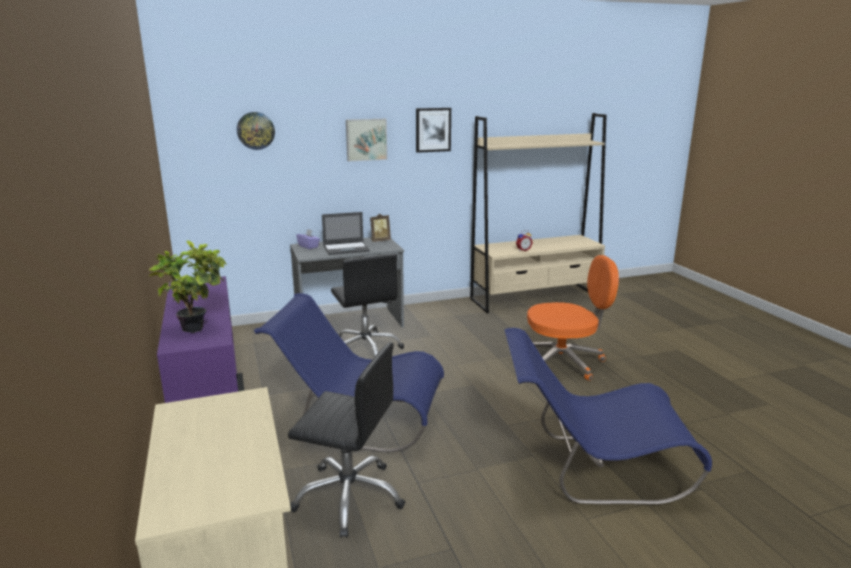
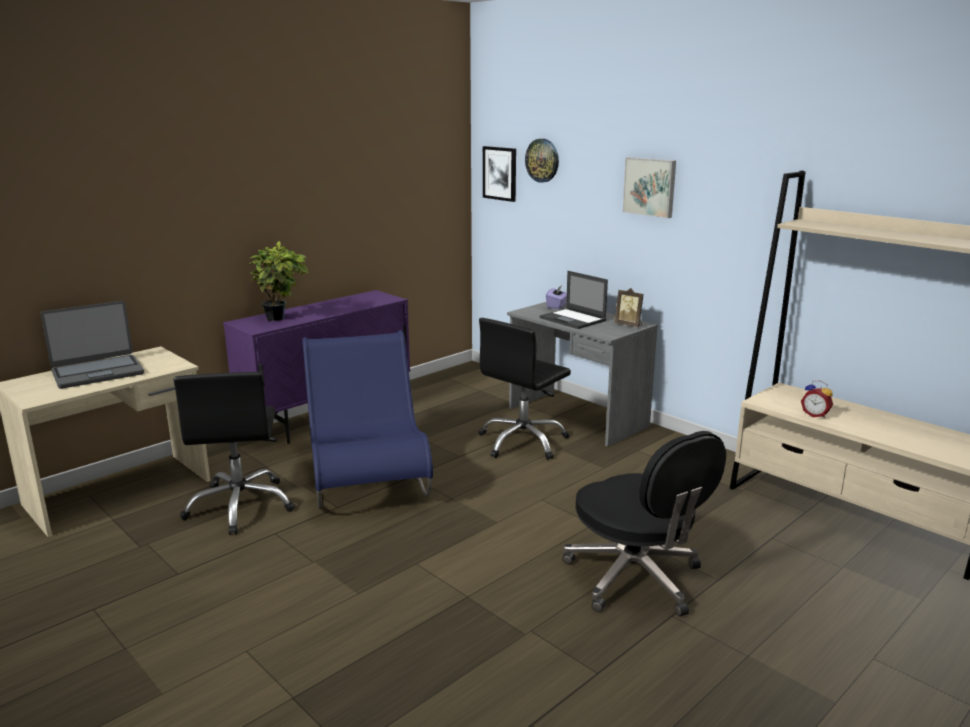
camera: 65 degrees right, 0 degrees up
(206, 448) = (97, 372): none -> laptop
(433, 130) = (740, 185): picture -> picture (500, 173)
(563, 362) = (635, 579): orange office chair -> black office chair
(593, 469) = (351, 643): blue chair -> none

